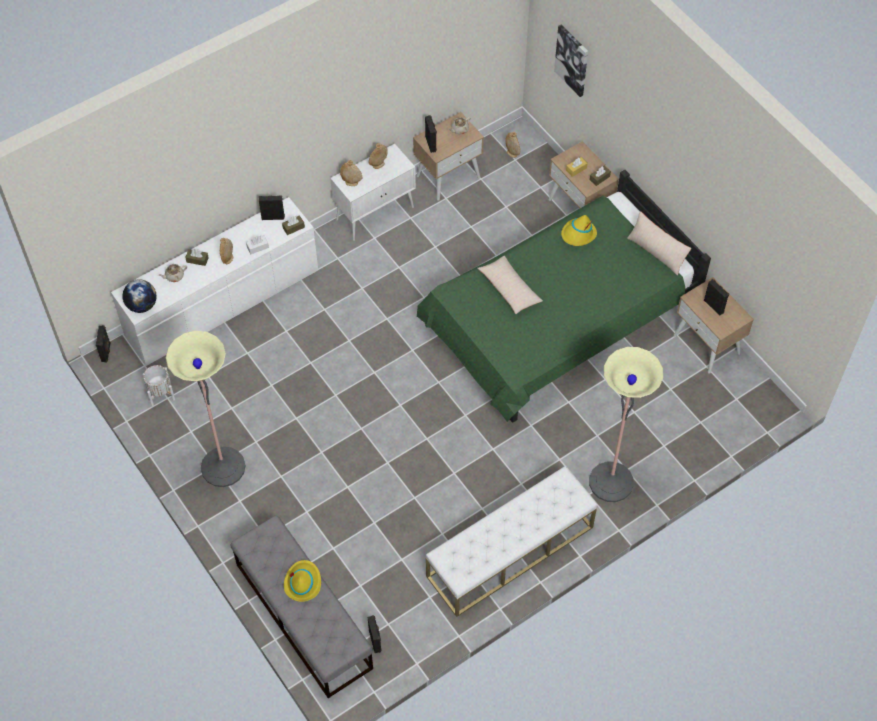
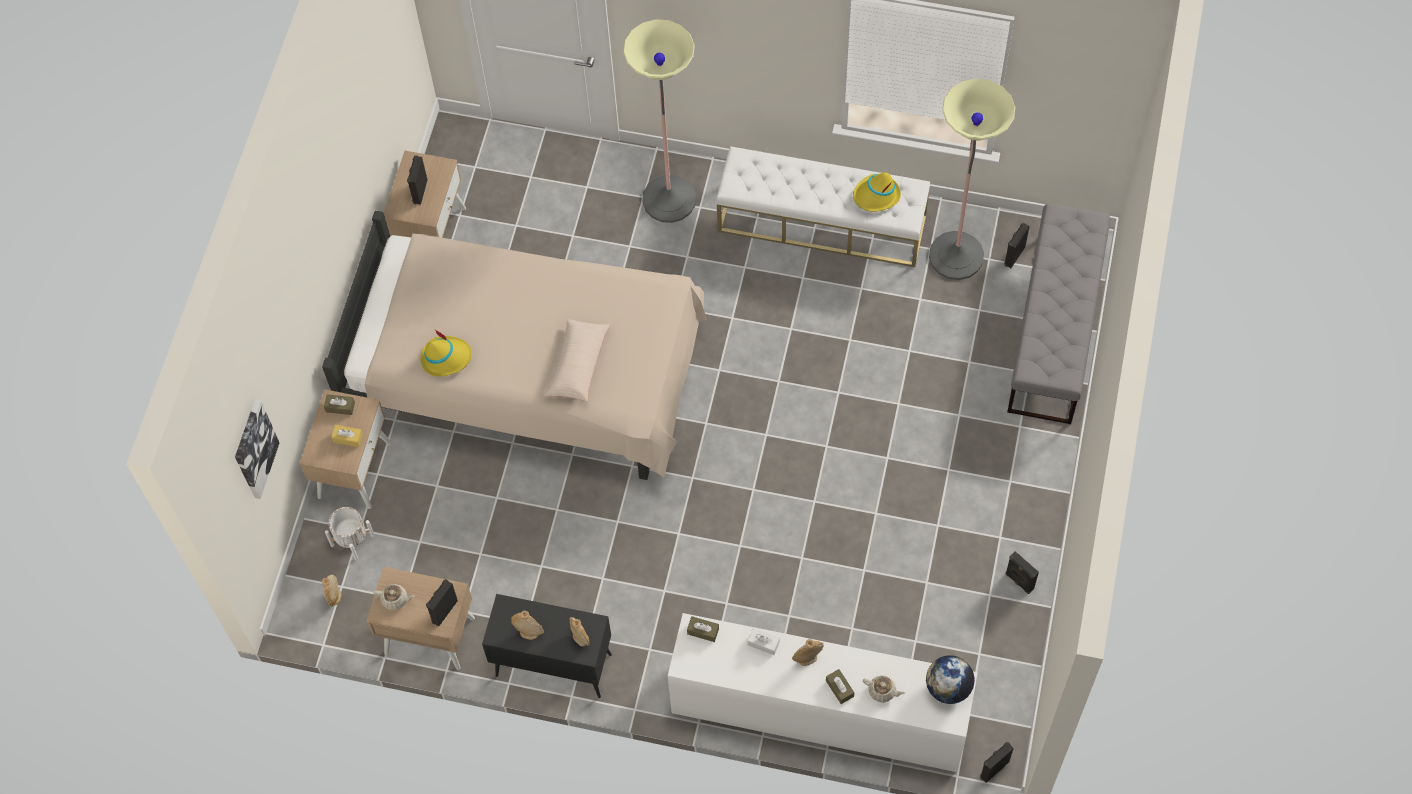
camera: 130 degrees left, 5 degrees up
(160, 393) = (980, 666): white planter -> white planter (352, 540)
(223, 467) = (993, 528): floor lamp -> floor lamp (956, 256)
(273, 217) = (709, 665): black speaker -> black speaker (1018, 581)
(302, 582) = (1051, 300): yellow hat -> yellow hat (876, 195)
(375, 213) = (552, 665): white cabinet -> black cabinet
(558, 323) = (529, 374): green bed -> beige bed
(656, 252) = (402, 274): beige pillow -> none

